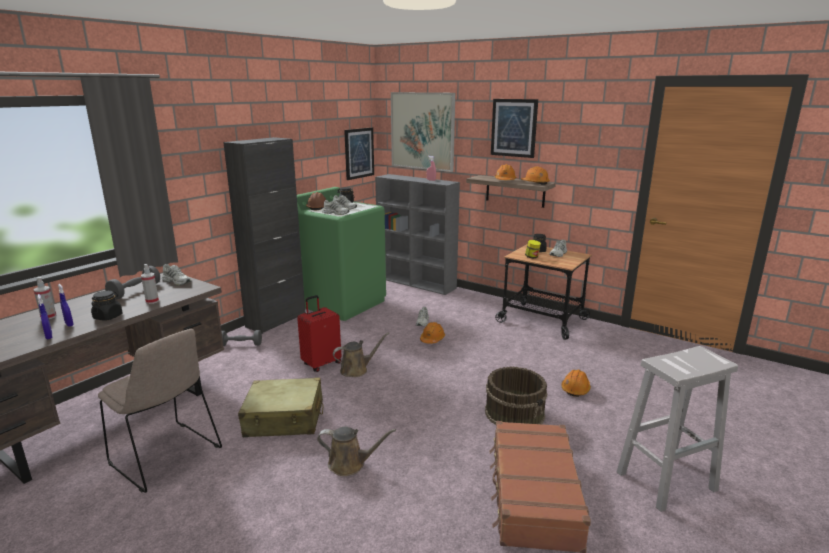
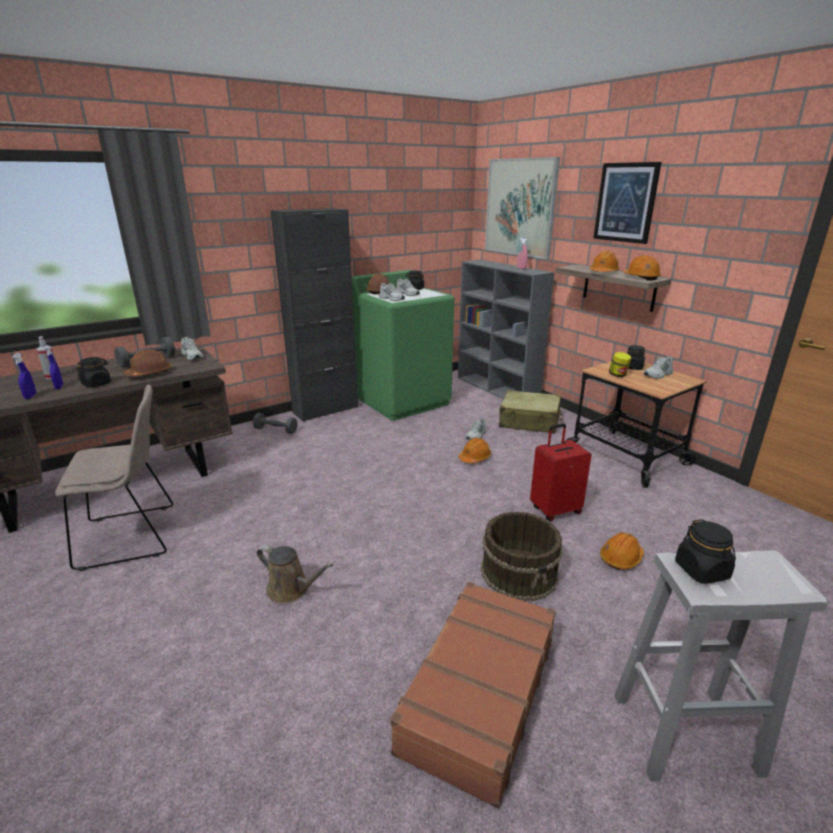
camera: 20 degrees right, 5 degrees up
(152, 301) = (149, 373): spray bottle -> brown hard hat
(167, 457) = (132, 536): beige chair -> beige chair turned 75 degrees counterclockwise
(284, 419) = (262, 520): beige suitcase -> beige suitcase (529, 421)
(321, 363) = (338, 465): red suitcase -> red suitcase (555, 510)
(356, 370) = (369, 479): brown watering can -> none
(359, 153) = (447, 233): picture -> none
(671, 363) = (702, 570): none -> black jar

